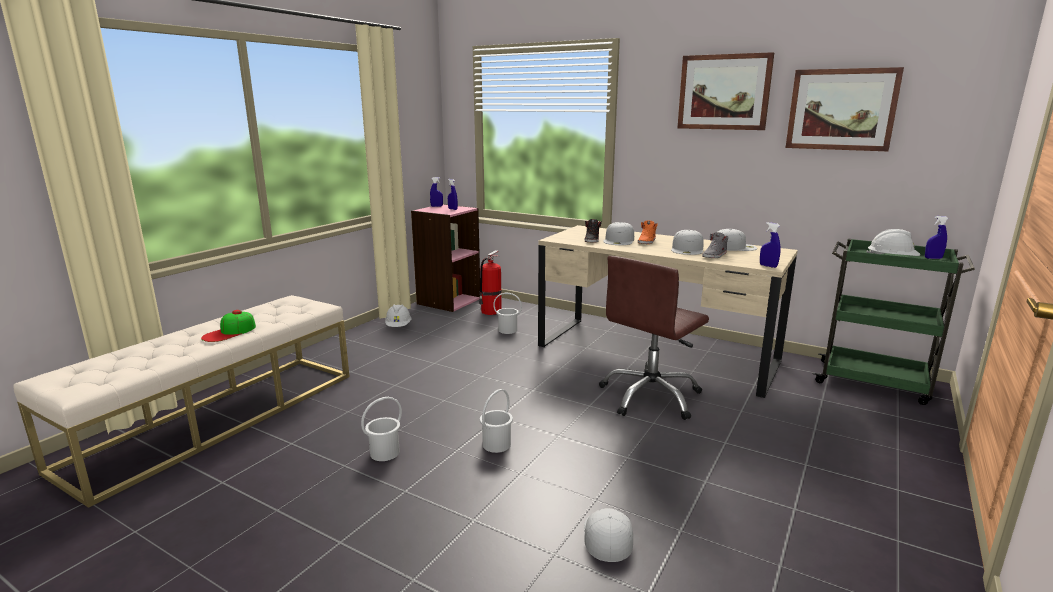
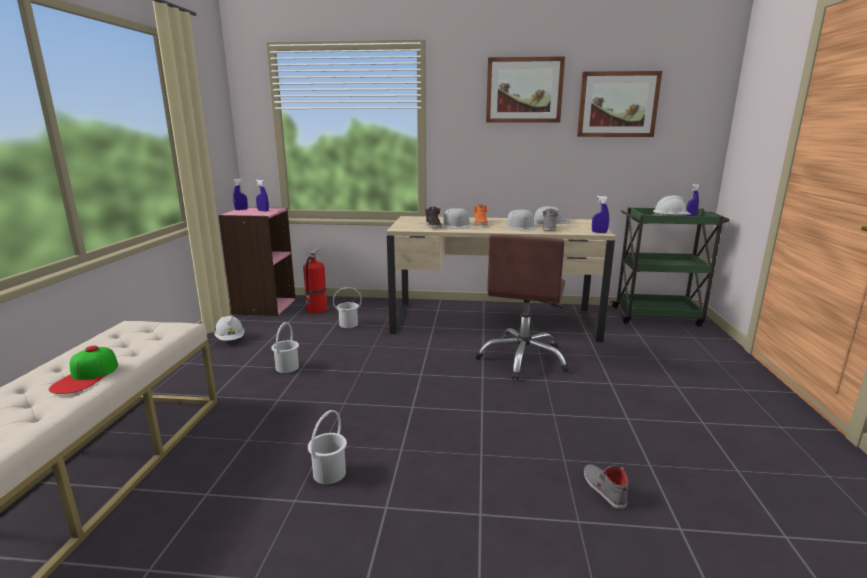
camera: 25 degrees left, 0 degrees up
(497, 444) = (435, 433): white bucket -> white bucket (287, 367)
(607, 535) = (603, 489): white cap -> grey shoe

